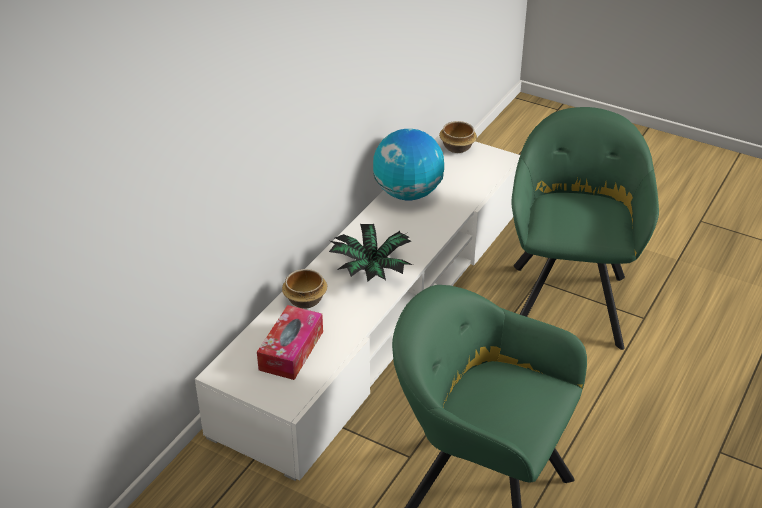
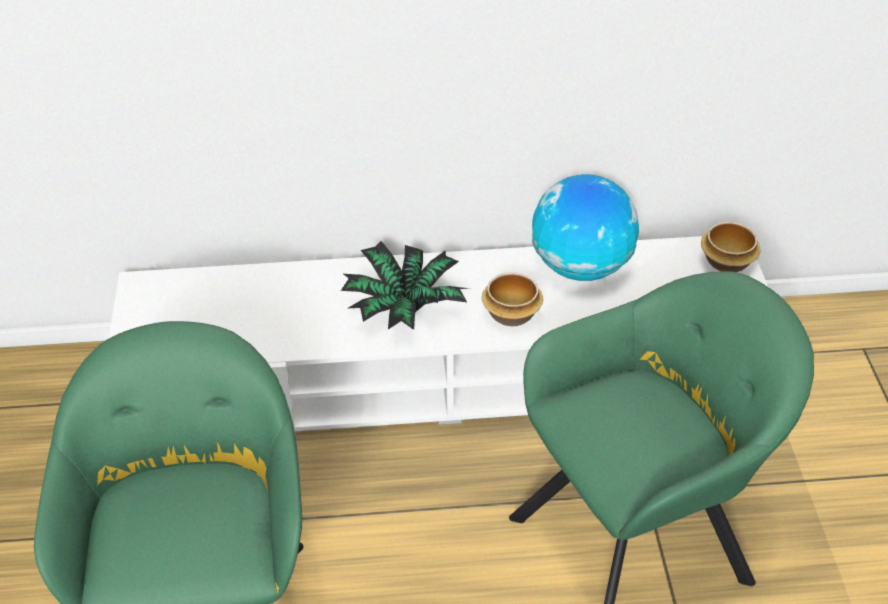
camera: 55 degrees right, 5 degrees up
(291, 350) = (214, 316): tissue box -> none
(305, 301) = (303, 285): bowl -> bowl (510, 315)

